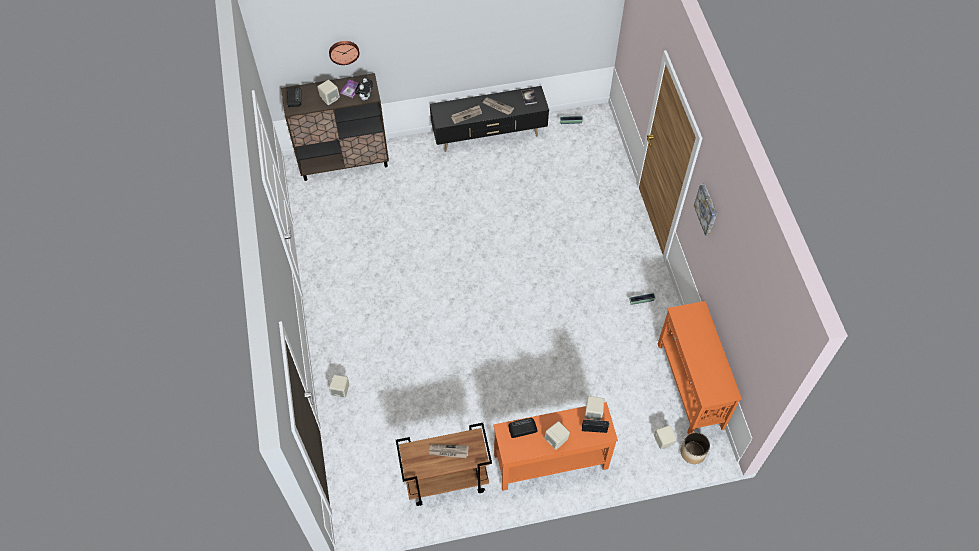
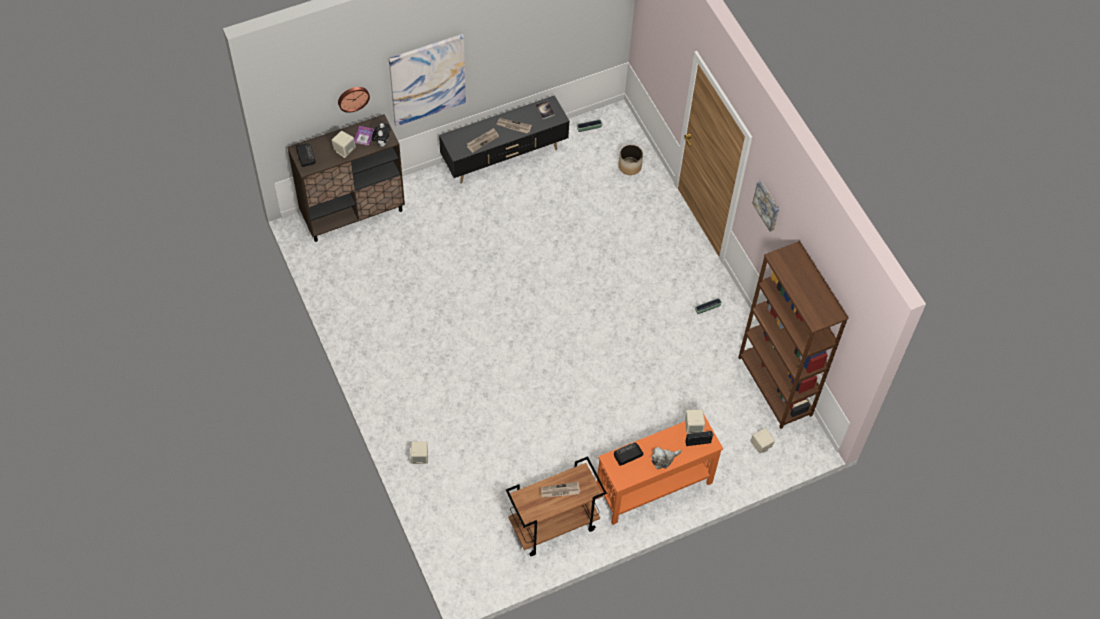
camera: 15 degrees left, 0 degrees up
(417, 46) = (427, 79): none -> picture
(556, 440) = (663, 459): beige speaker -> plush toy
(689, 386) = (775, 386): orange console table -> brown bookcase
(693, 452) = (792, 451): planter -> planter (629, 166)

